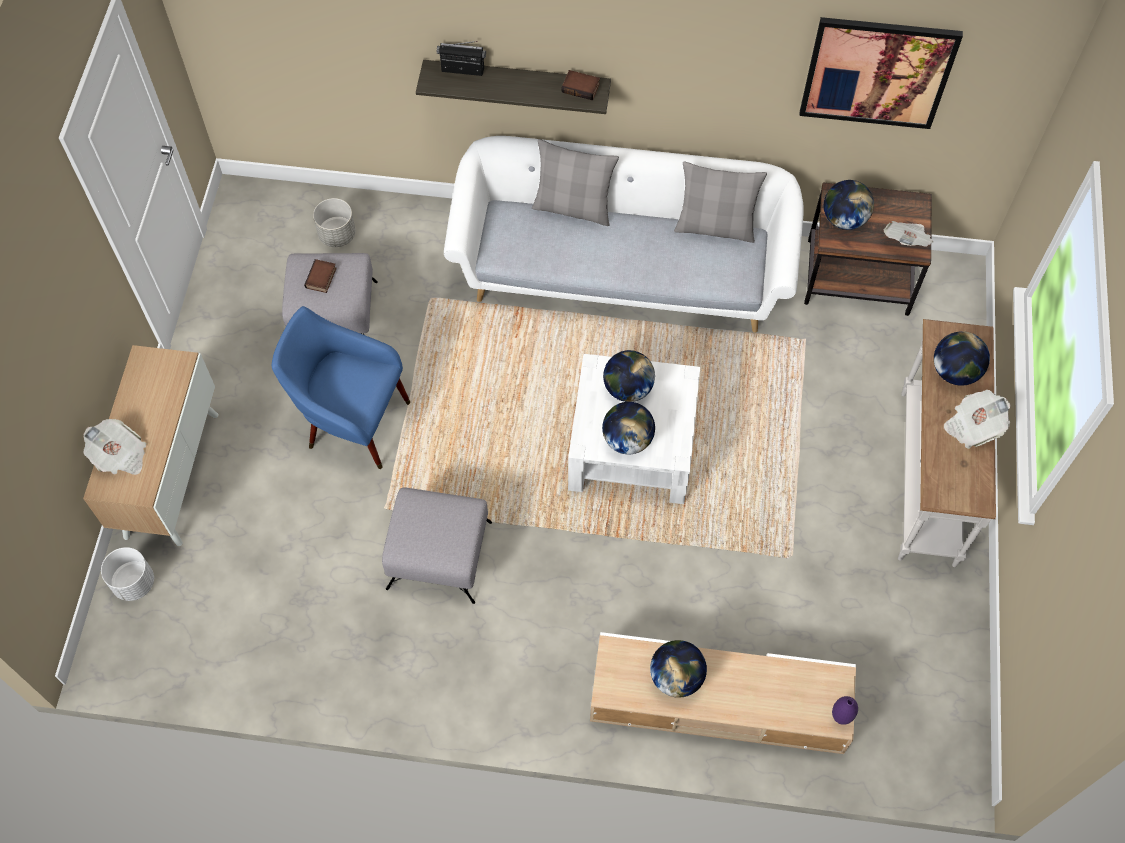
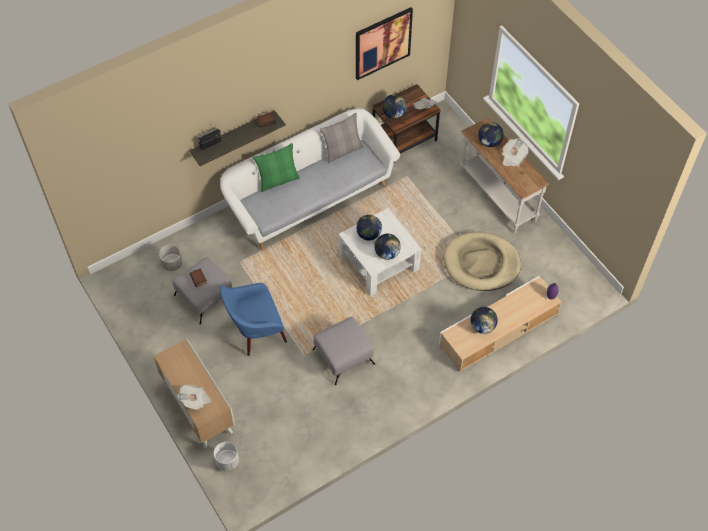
camera: 40 degrees left, 5 degrees down
(573, 207) = (278, 180): grey pillow -> green pillow
(794, 569) = (481, 263): none -> beige dog bed

